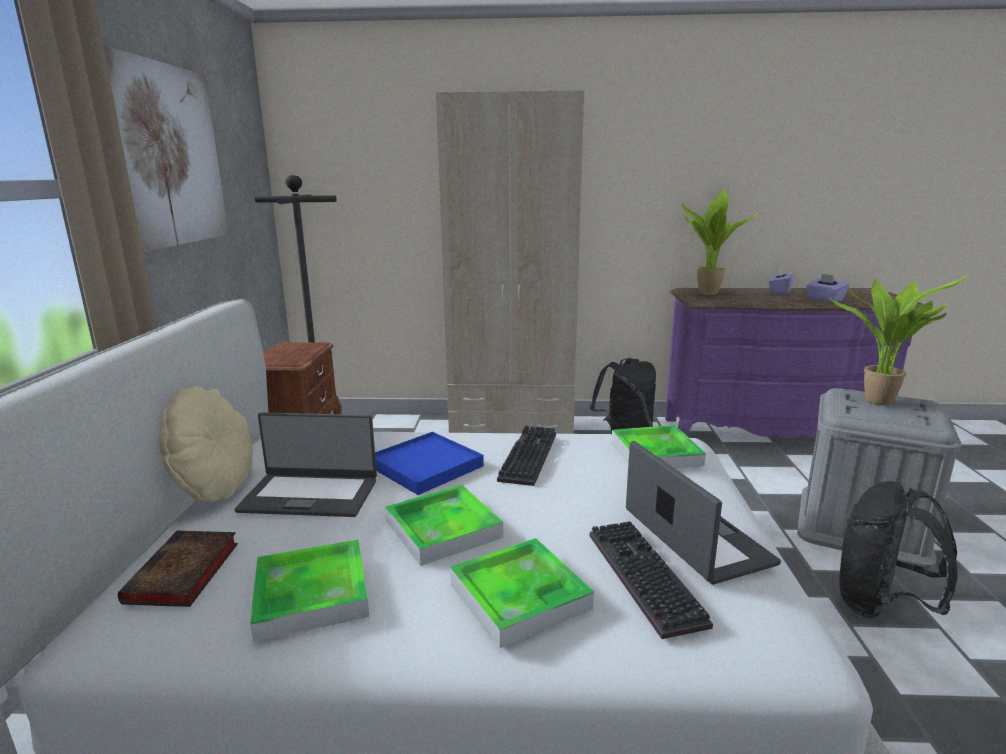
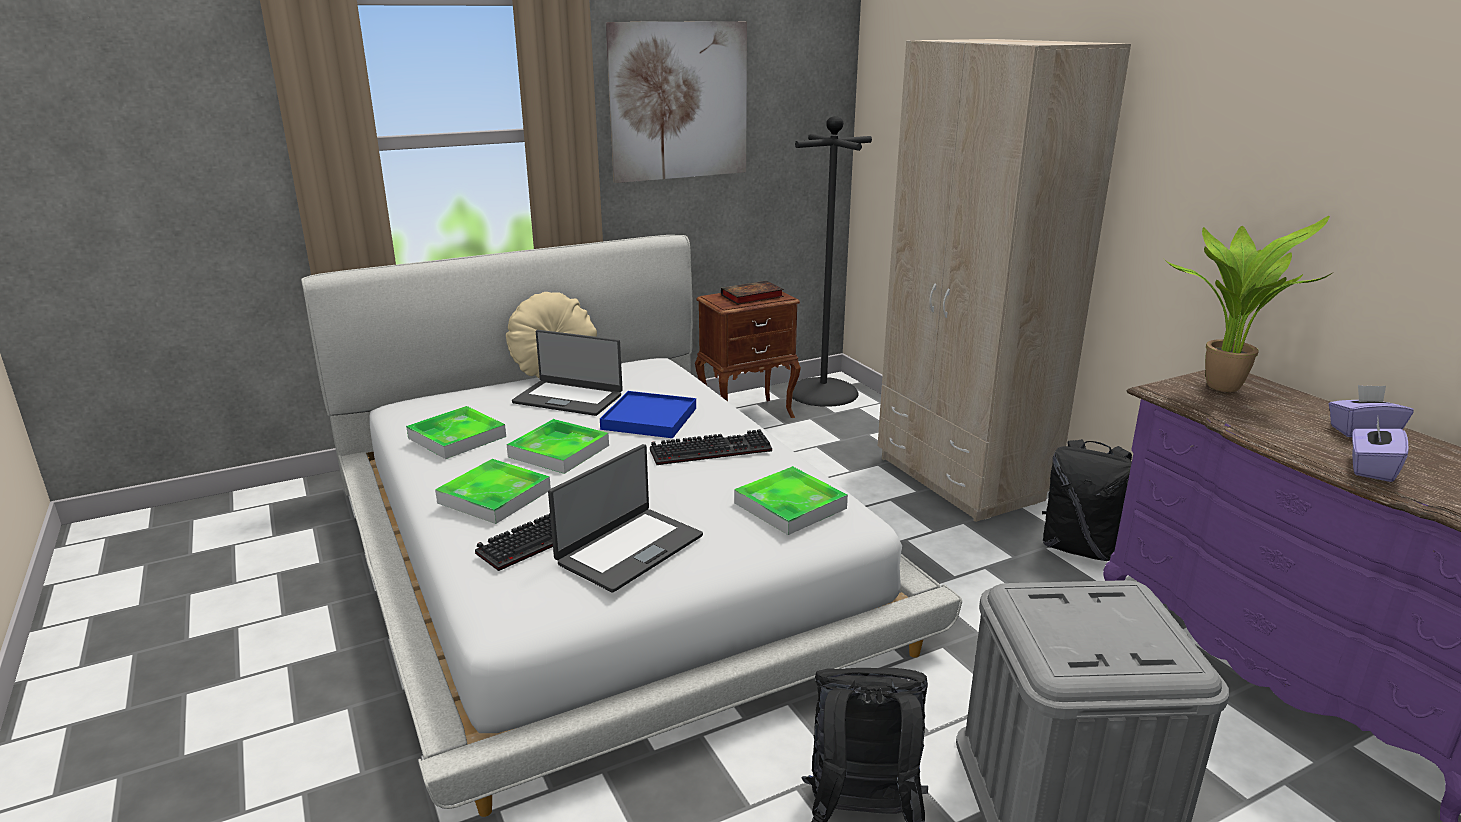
camera: 60 degrees right, 5 degrees up
(183, 575) = (455, 401): book -> book (751, 297)
(310, 495) = (568, 398): laptop -> laptop turned 45 degrees counterclockwise
(879, 400) = (1125, 620): potted plant -> none

